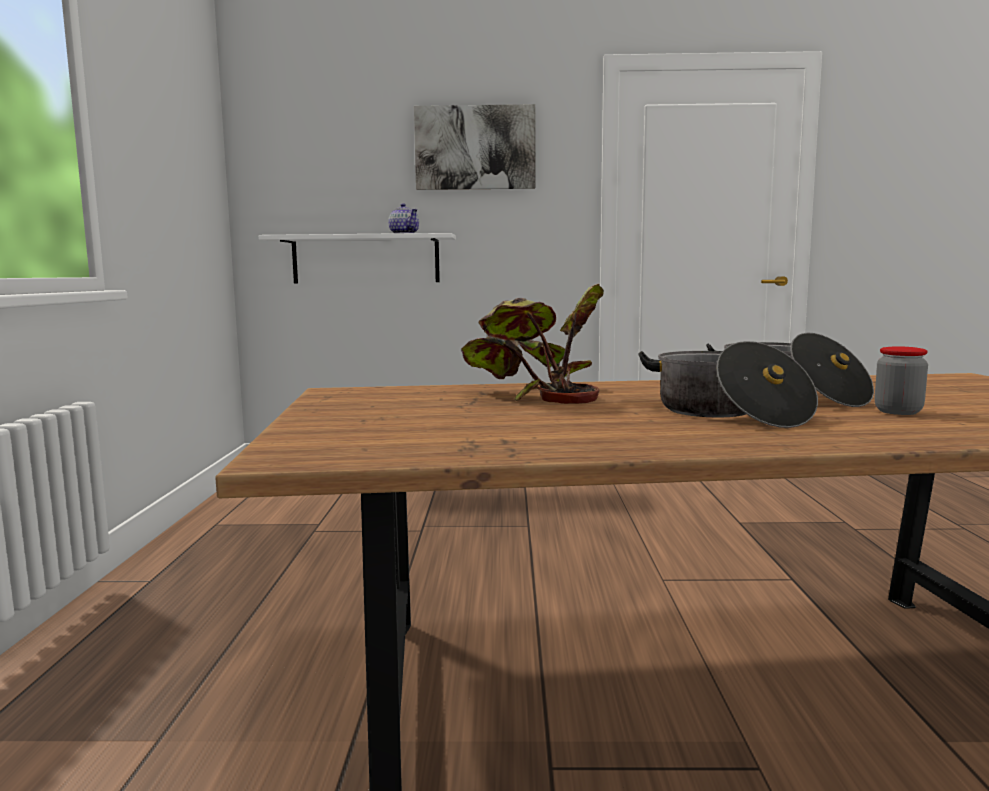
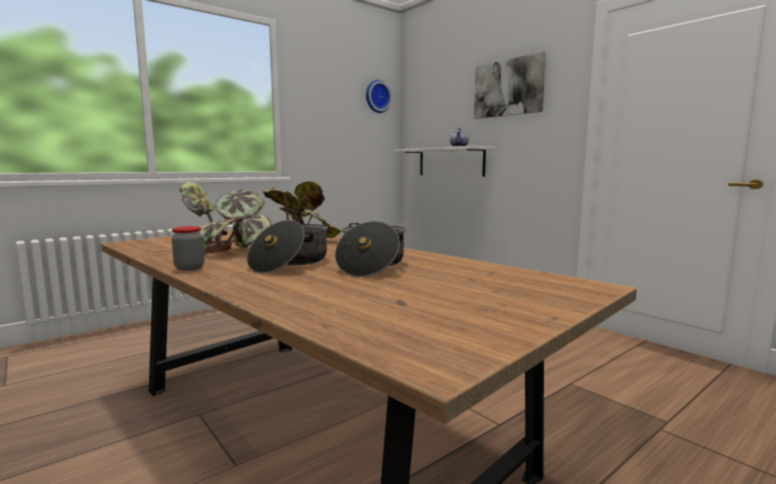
camera: 50 degrees right, 0 degrees up
(203, 129) = (377, 96): none -> wall clock
(570, 424) = (227, 252): none -> potted plant
(898, 411) = (351, 283): jar -> jar (189, 268)

